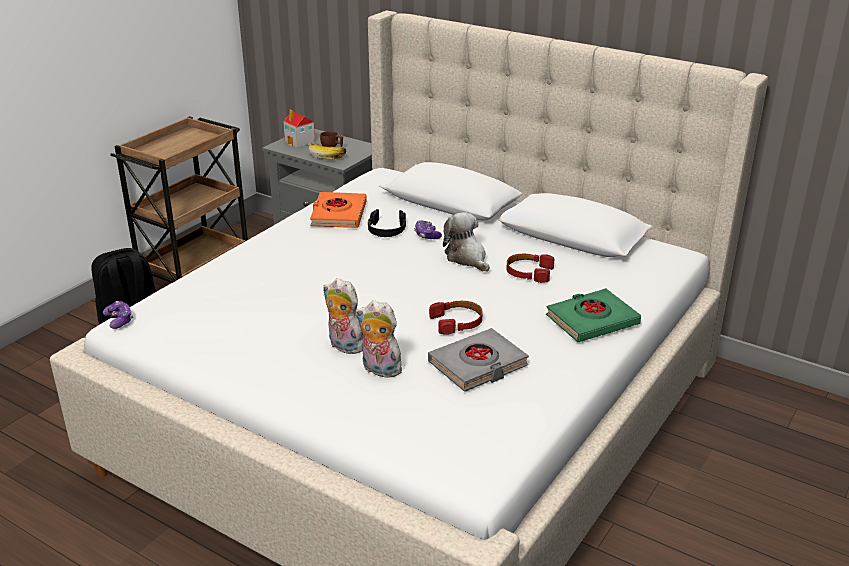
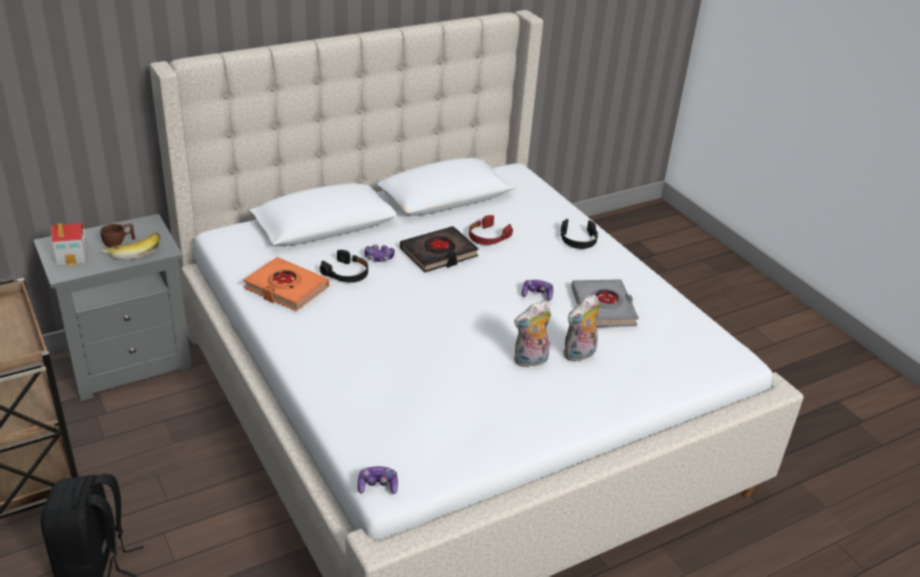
camera: 65 degrees left, 5 degrees up
(457, 322) = (537, 295): red headphones -> game controller
(467, 258) = (439, 253): plush toy -> black book
(592, 320) = (578, 240): green book -> black headphones

